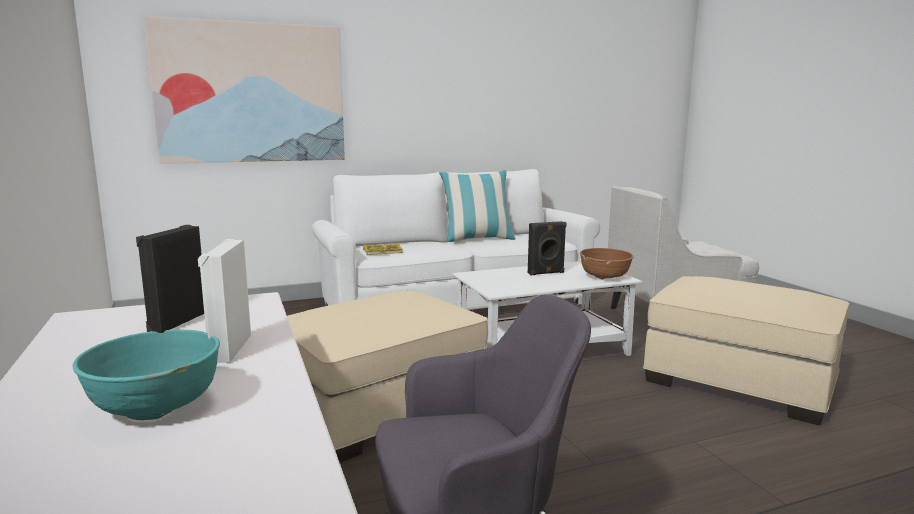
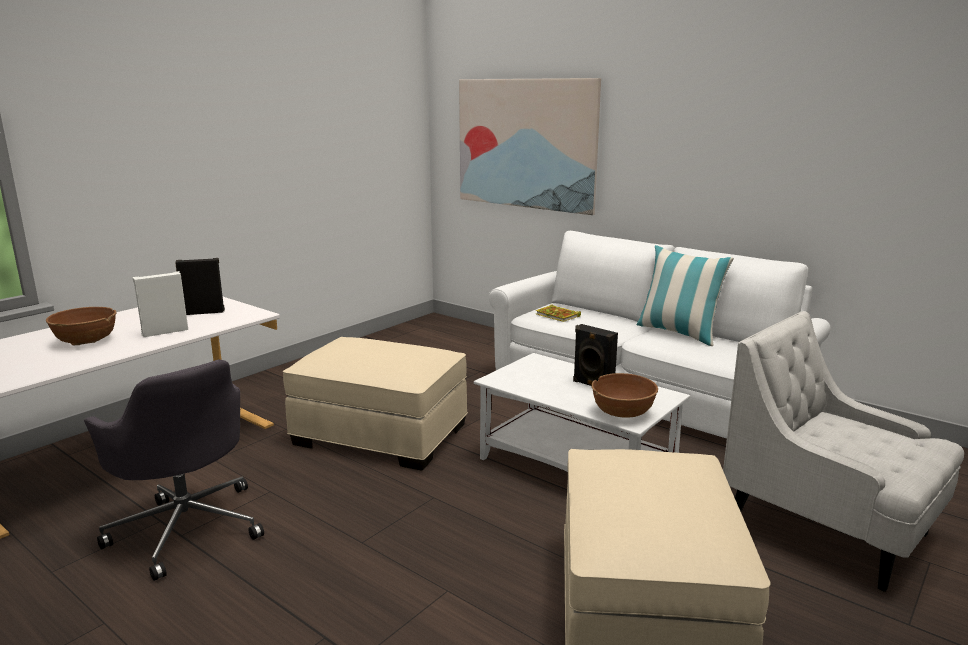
camera: 60 degrees right, 5 degrees up
(155, 406) = (86, 341): turquoise bowl -> brown bowl

